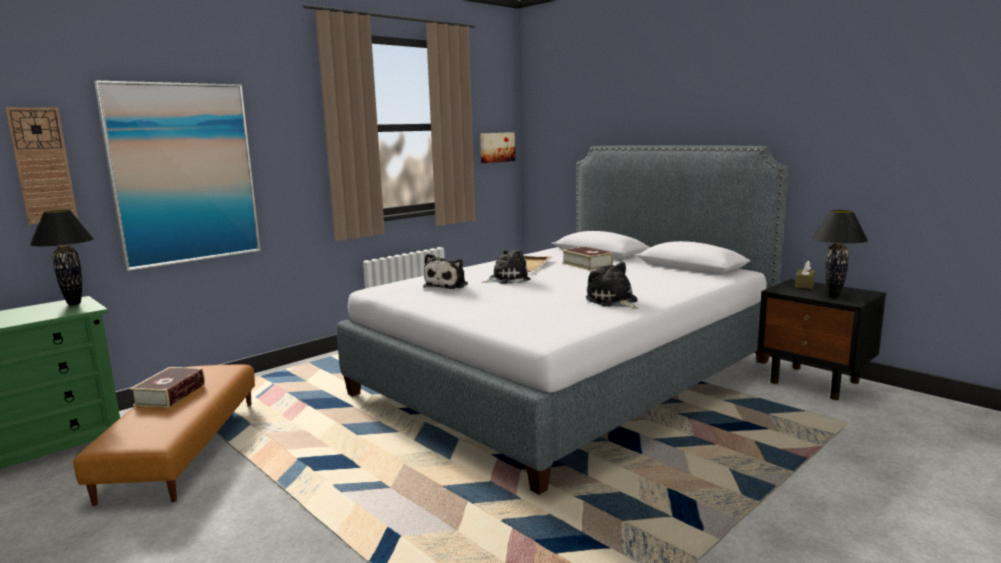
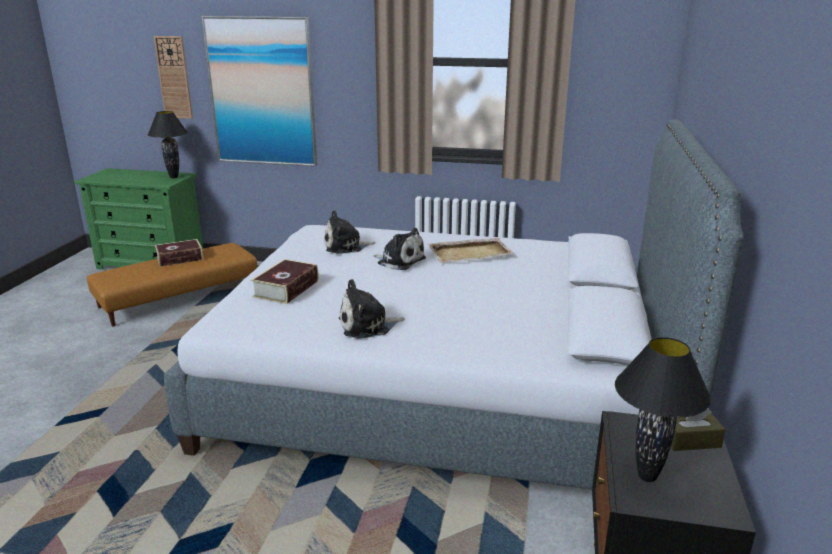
camera: 55 degrees right, 10 degrees up
(496, 147) = (626, 94): picture -> none
(587, 264) = (520, 277): book -> book (286, 289)
(613, 301) = (367, 326): plush toy -> plush toy turned 135 degrees counterclockwise

